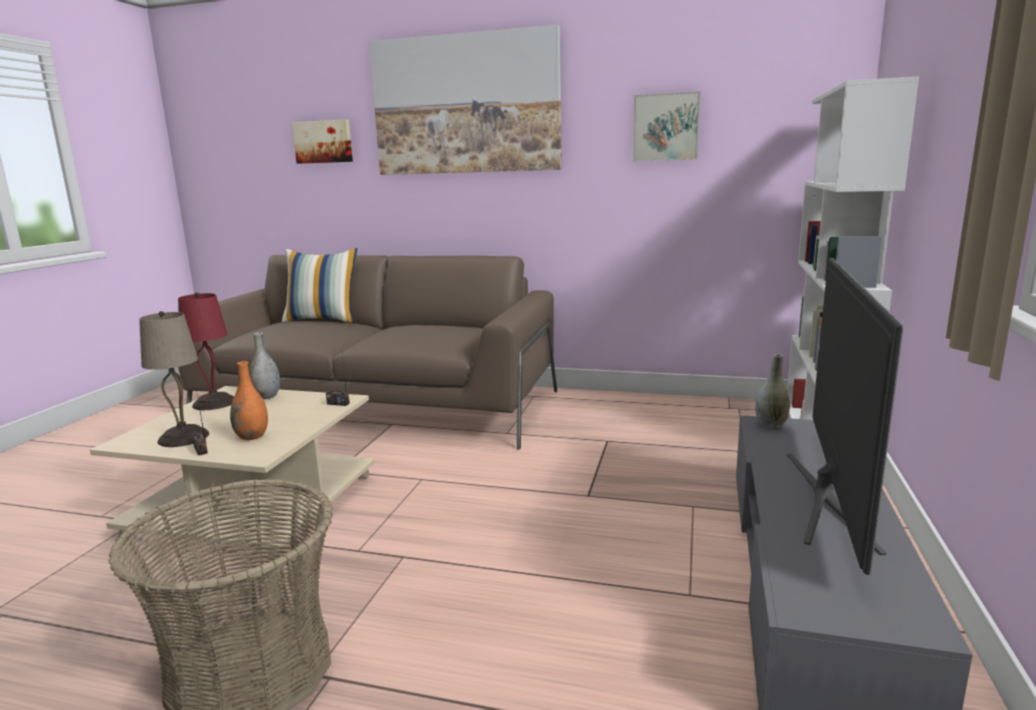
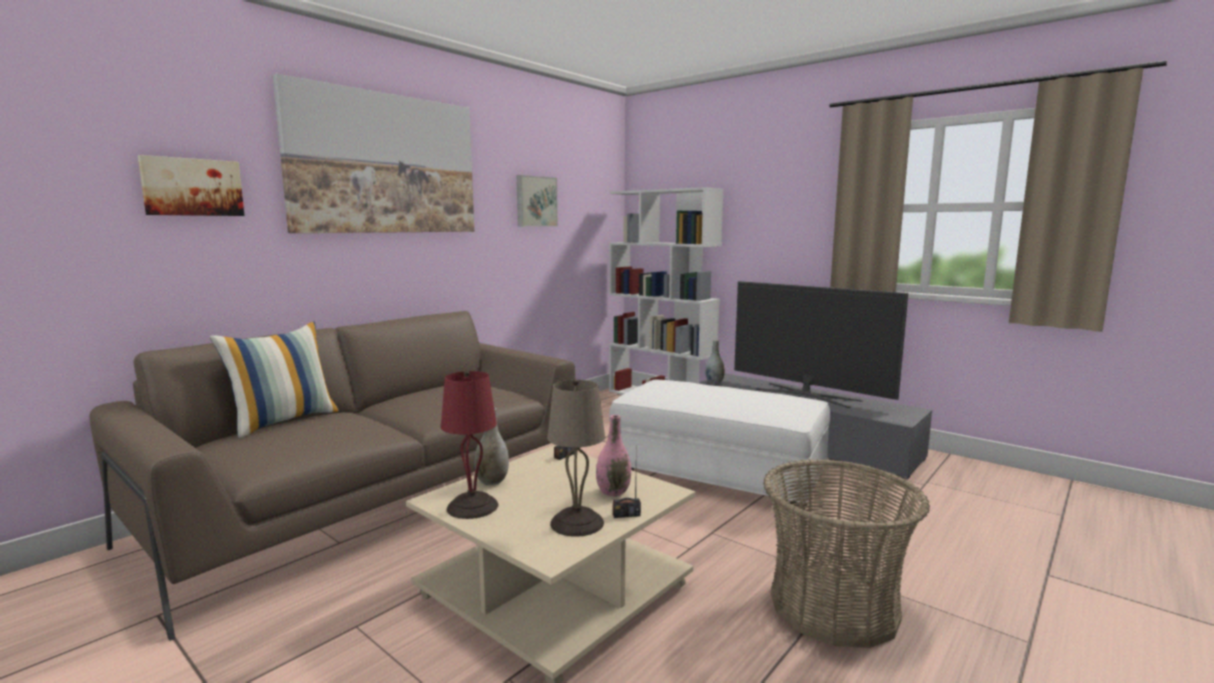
camera: 65 degrees left, 5 degrees down
(252, 436) = (613, 492): orange vase -> pink vase
(581, 529) = (717, 473): none -> white ottoman

